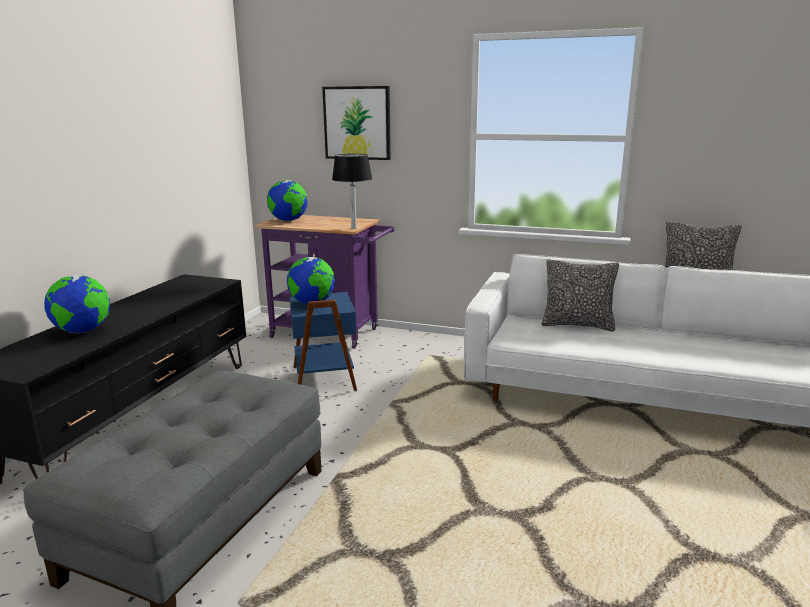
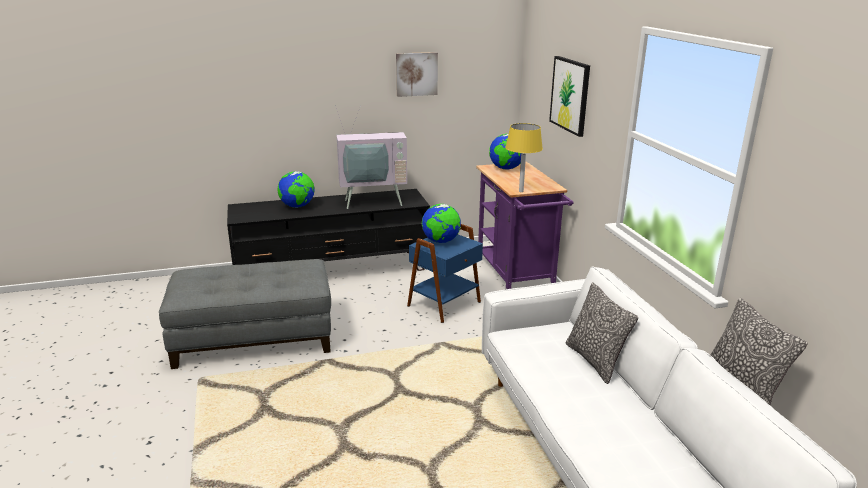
camera: 55 degrees right, 5 degrees up
(160, 122) = (416, 74): none -> picture
(168, 296) = (373, 201): none -> television
(354, 228) = (521, 191): black table lamp -> yellow table lamp

